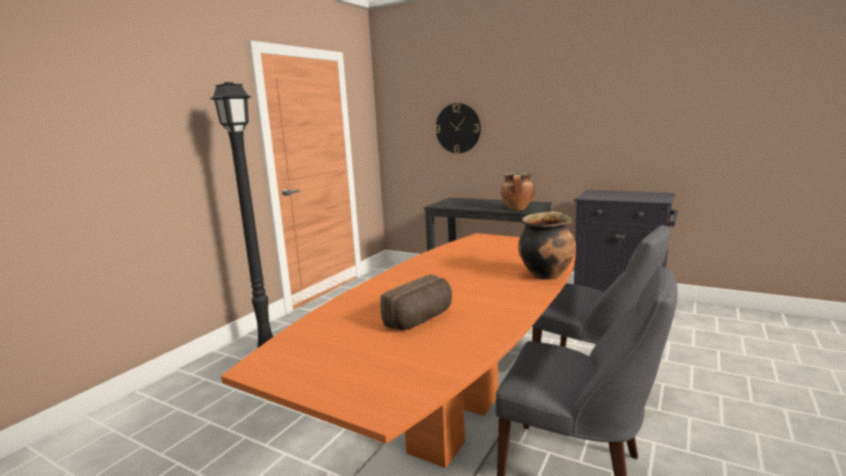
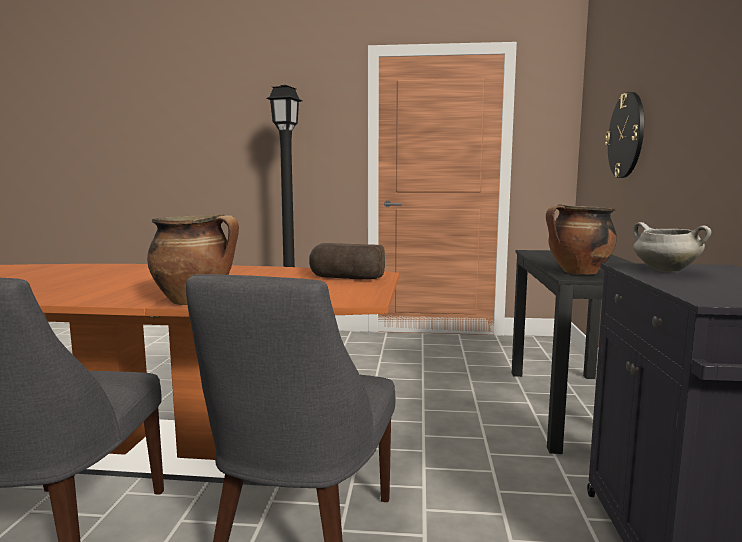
camera: 65 degrees right, 5 degrees down
(421, 319) = (62, 281): bread -> bread (346, 278)
(600, 196) = (664, 270): none -> white cooking pot

